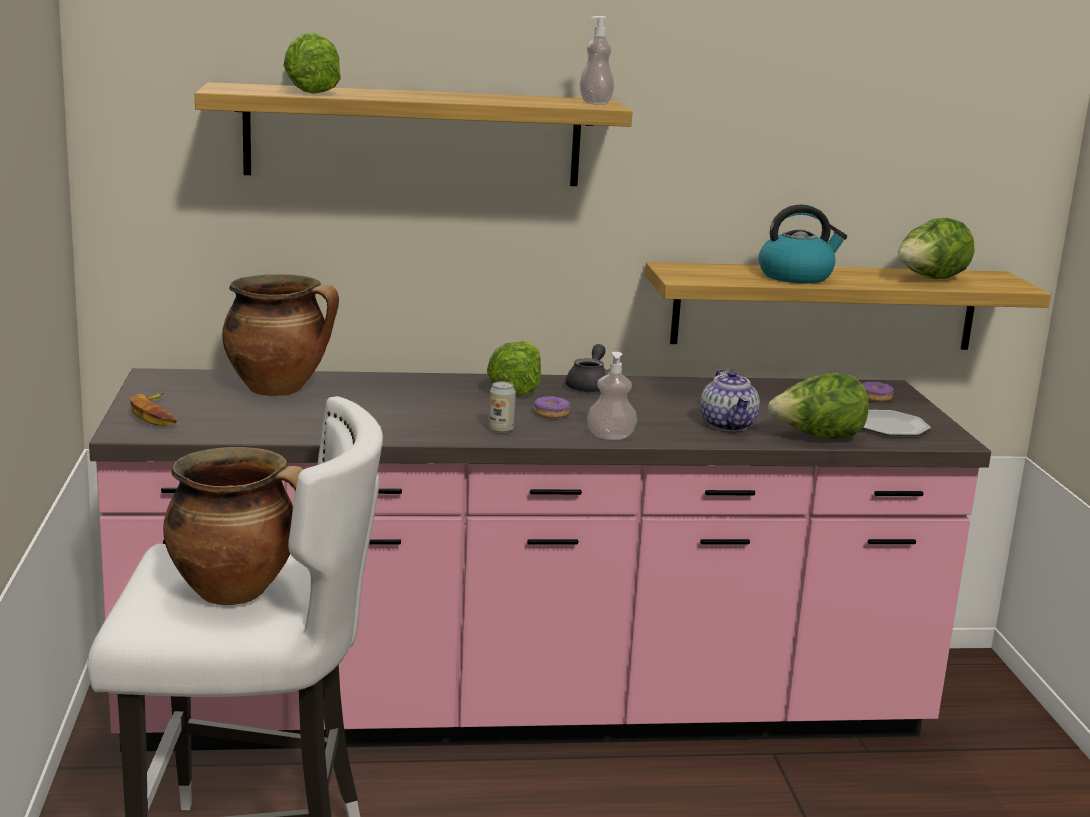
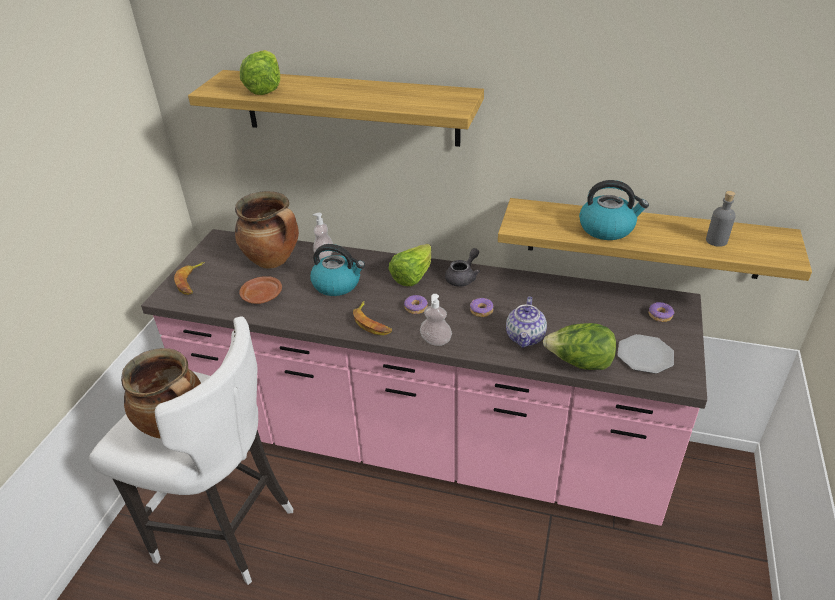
camera: 25 degrees right, 20 degrees up
(298, 420) = (262, 296): none -> brown plate
(409, 403) = (337, 284): none -> kettle
(500, 430) = (372, 322): can -> banana
(595, 103) = (453, 103): soap dispenser -> soap dispenser (324, 255)
(646, 410) = (481, 311): none -> donut
(930, 280) = (716, 241): lettuce -> grey bottle

